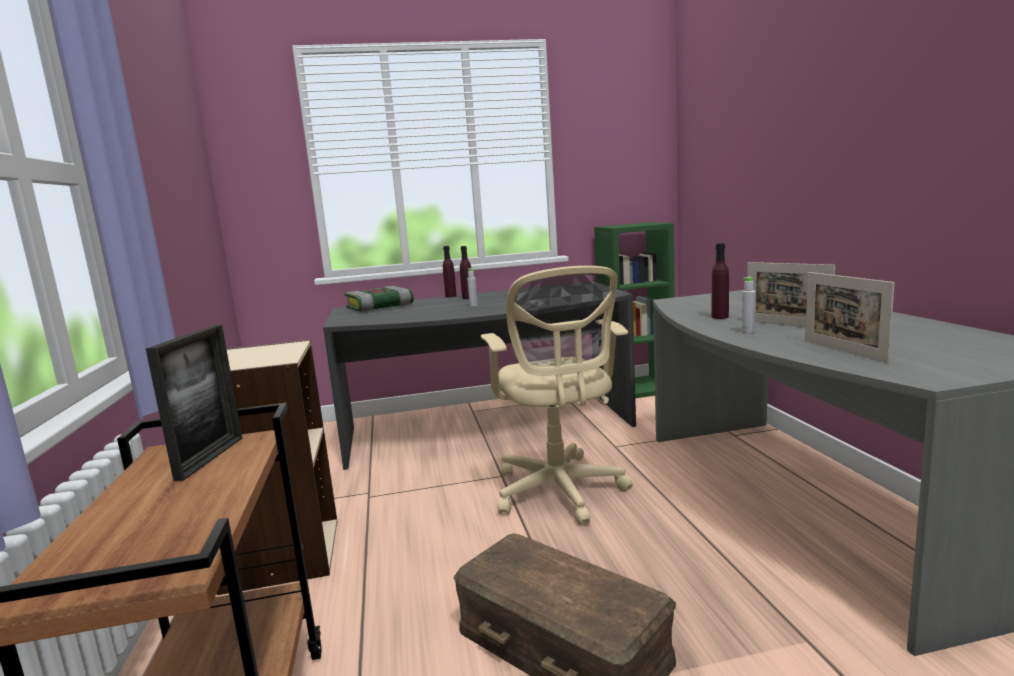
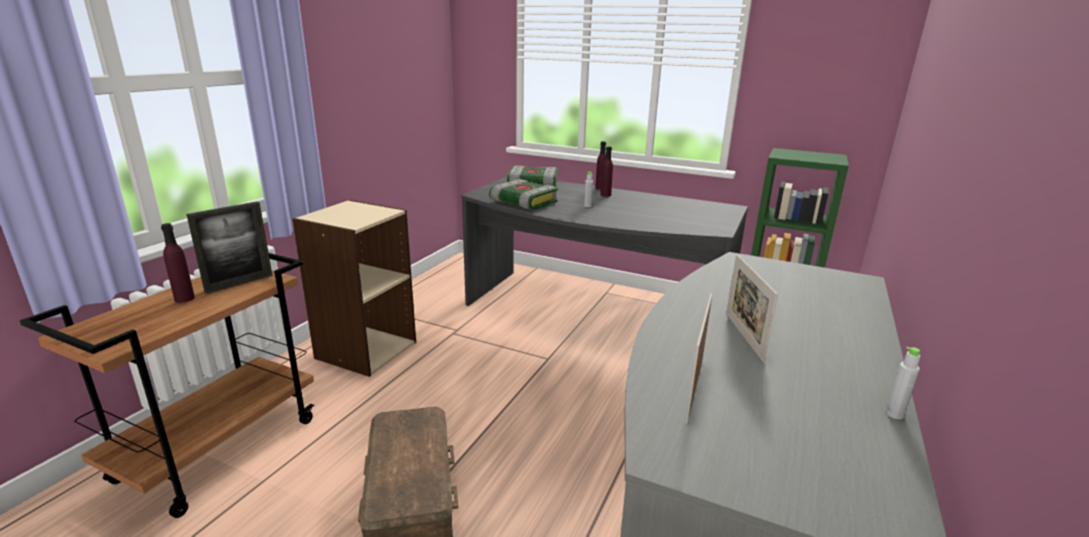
camera: 35 degrees right, 10 degrees up
(405, 316) = (522, 202): none -> book
(560, 493) = (565, 393): beige office chair -> none
(720, 317) = (718, 299): purple bottle -> purple bottle (184, 298)
(748, 331) = (688, 327): grey bottle -> grey bottle (894, 414)

